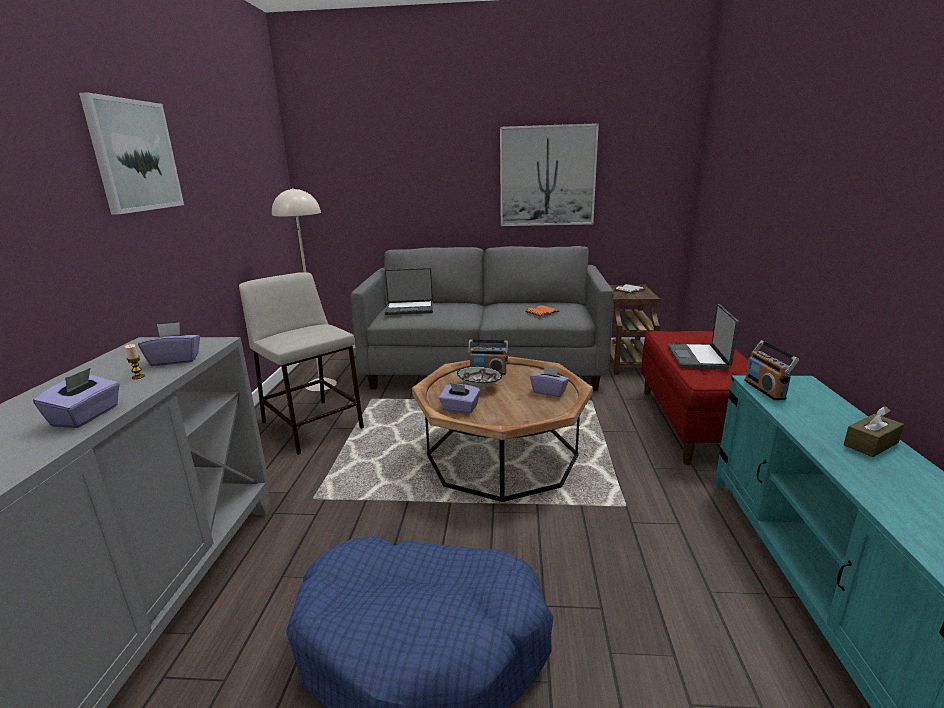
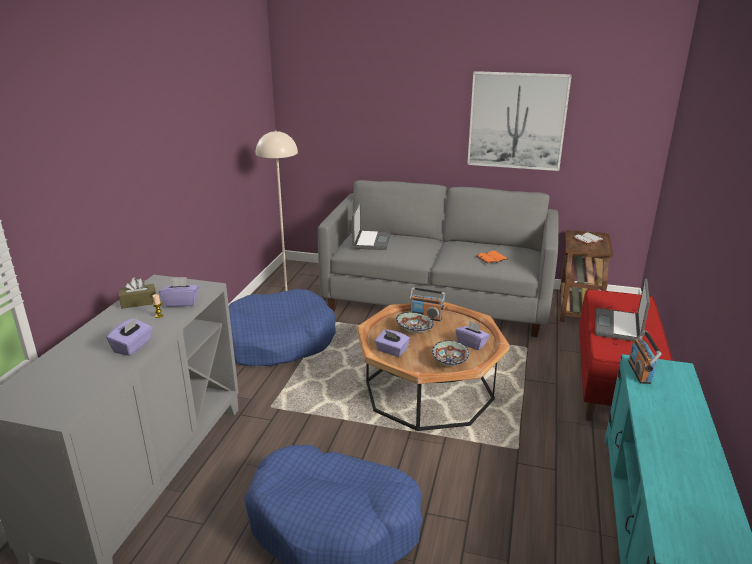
camera: 10 degrees right, 5 degrees up
(134, 156) = (155, 127): picture -> none
(313, 426) = (276, 342): beige stool -> blue dog bed
(410, 309) = (371, 241): laptop -> laptop turned 90 degrees counterclockwise
(531, 412) = (449, 362): none -> bowl
(870, 444) = (688, 432): brown tissue box -> brown tissue box (138, 302)

